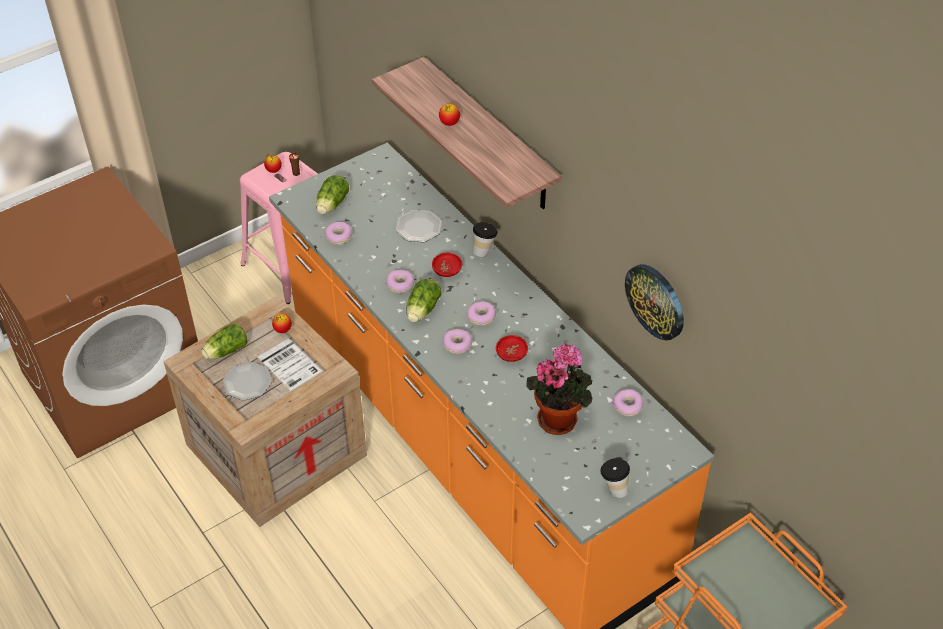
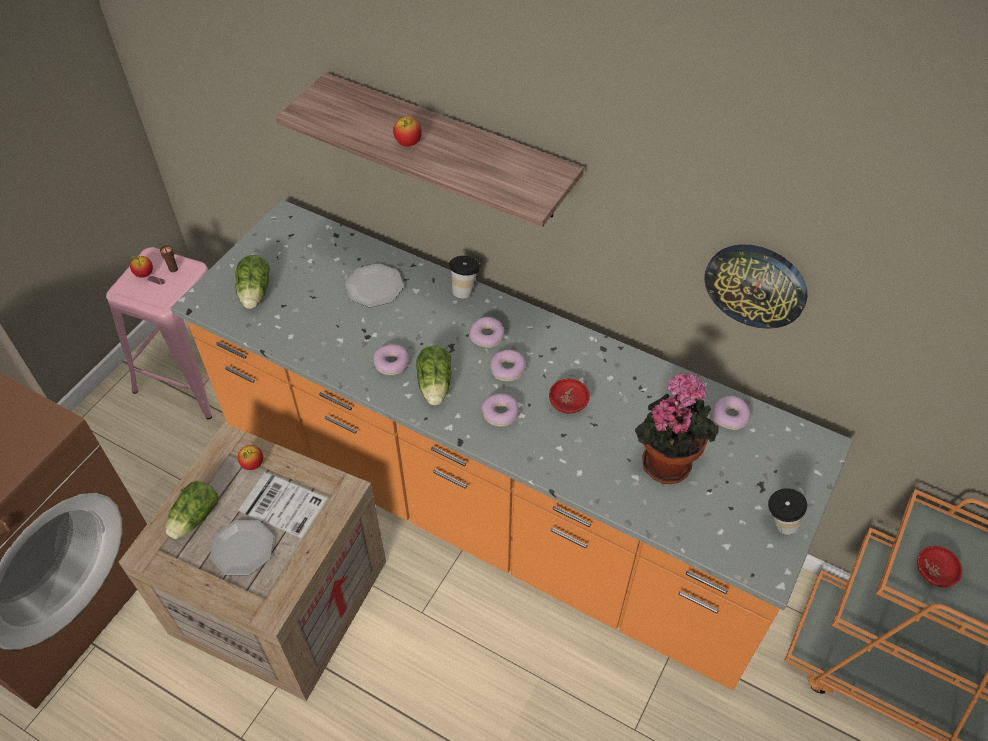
camera: 25 degrees left, 5 degrees up
(339, 236) = (285, 329): donut -> donut (487, 336)
(447, 271) = (436, 327): red bowl -> red bowl (934, 572)

